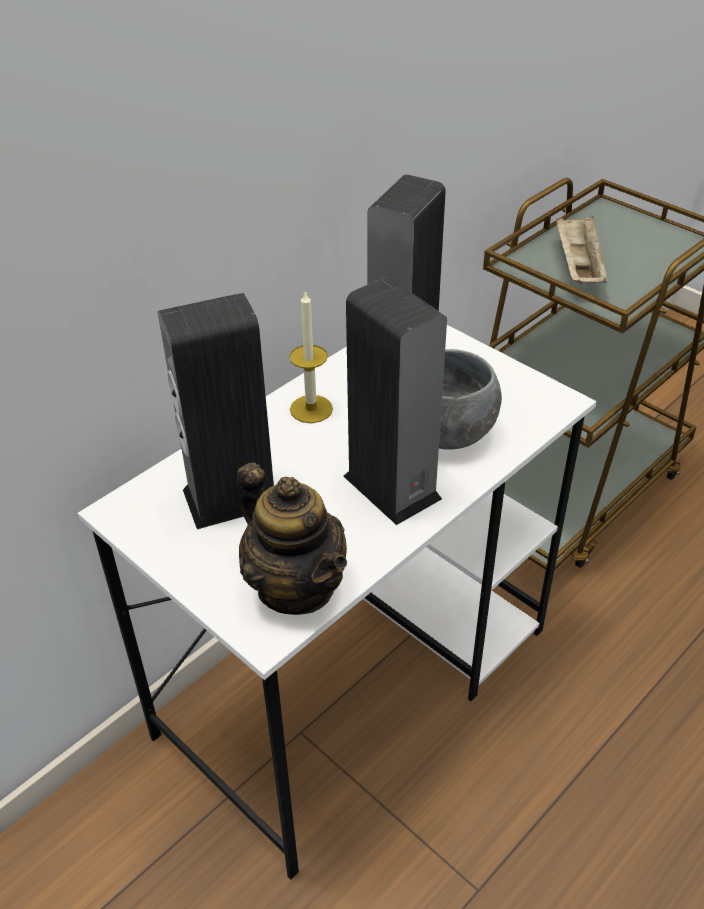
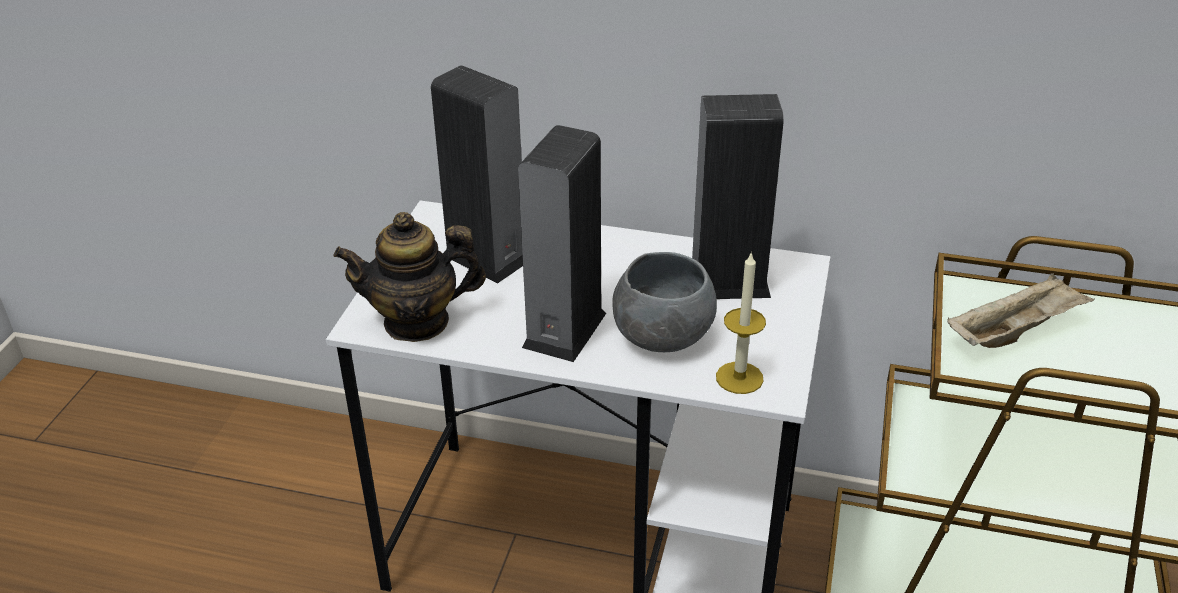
camera: 60 degrees right, 5 degrees down
(296, 587) = (417, 322): teapot -> teapot turned 60 degrees clockwise
(311, 409) = (624, 254): candle -> candle (739, 378)

